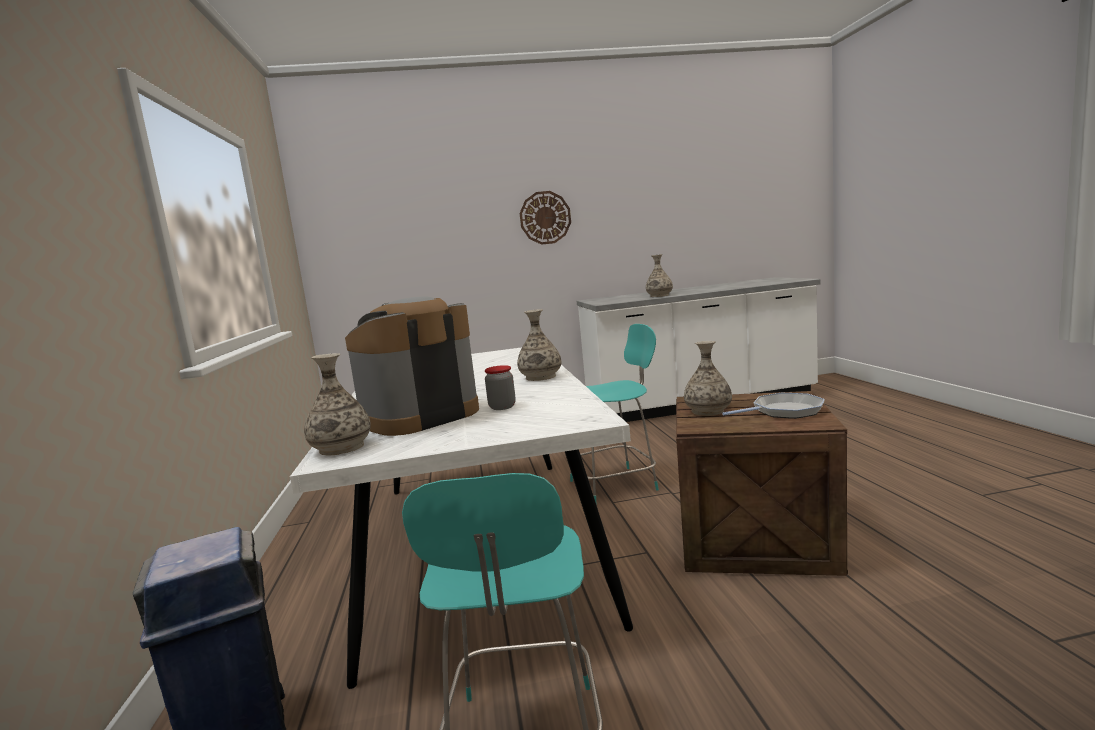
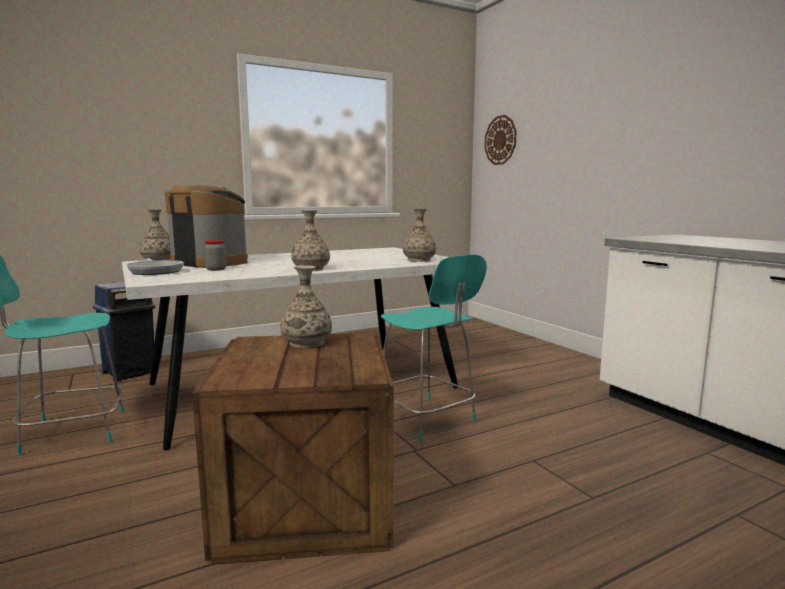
camera: 70 degrees right, 0 degrees up
(545, 218) = (662, 120): wall clock -> wall clock (500, 140)
(659, 296) = (720, 244): vase -> vase (419, 260)
(784, 411) = (288, 368): frying pan -> frying pan (155, 271)

